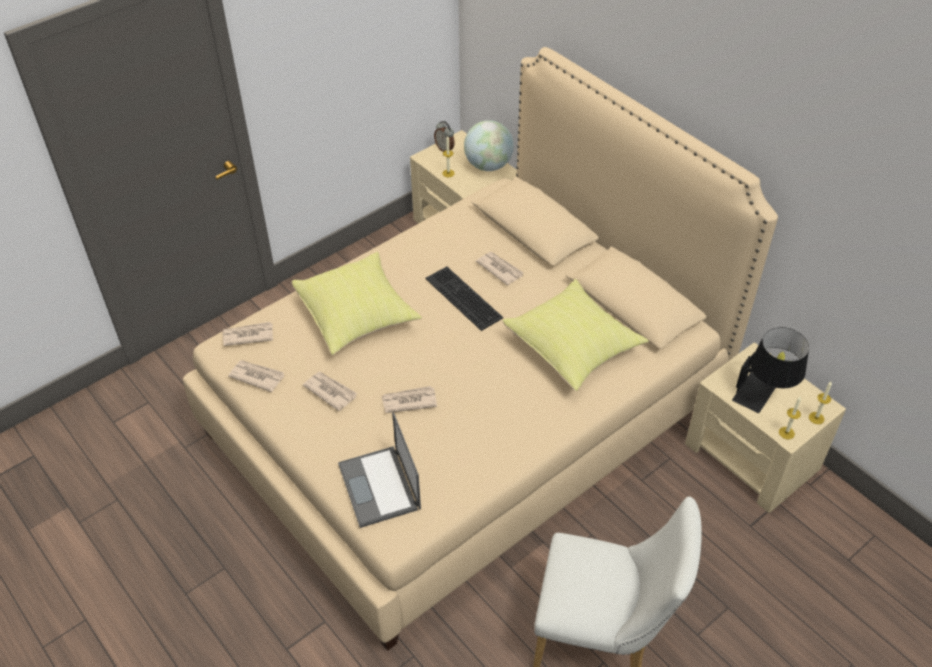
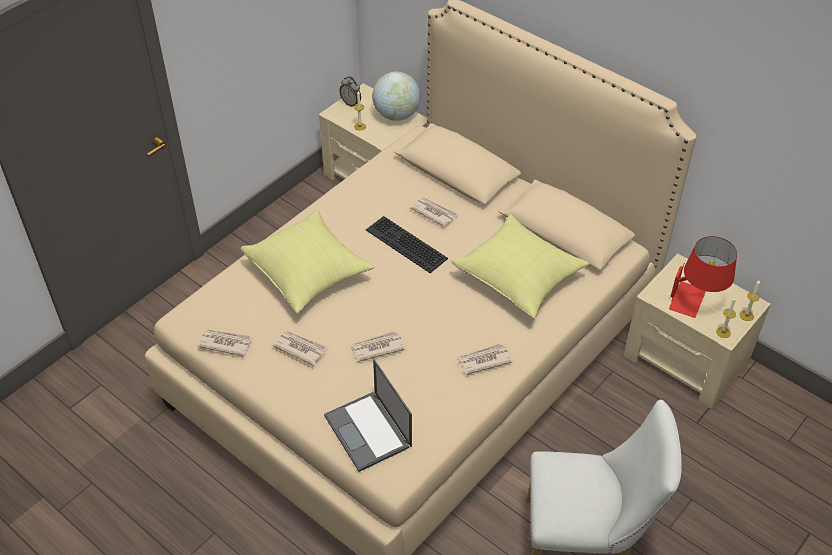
camera: 10 degrees left, 0 degrees up
(247, 335) = (206, 305): newspaper -> newspaper (483, 360)
(764, 396) = (697, 302): black table lamp -> red table lamp

